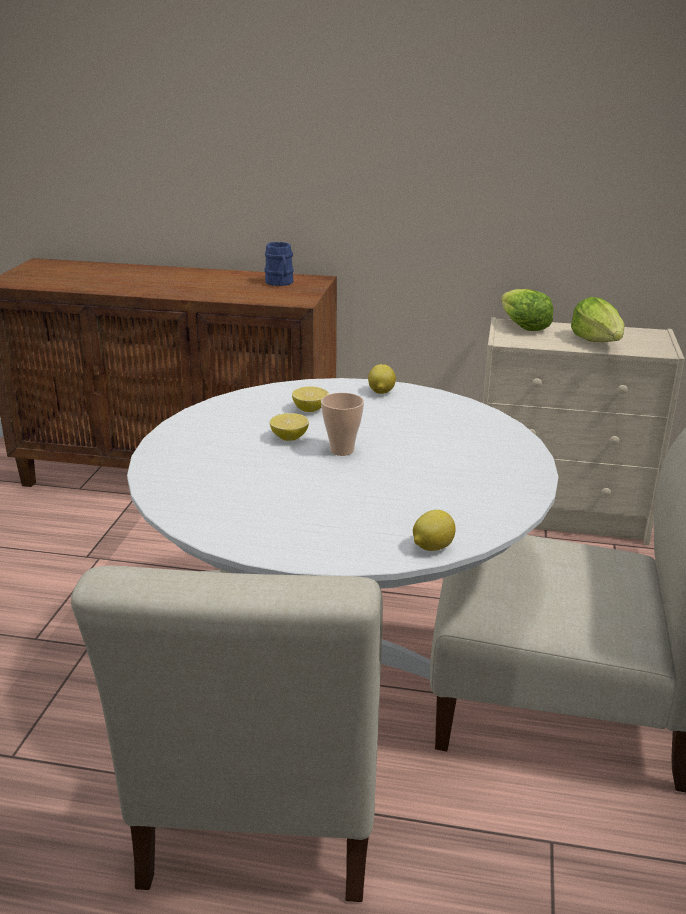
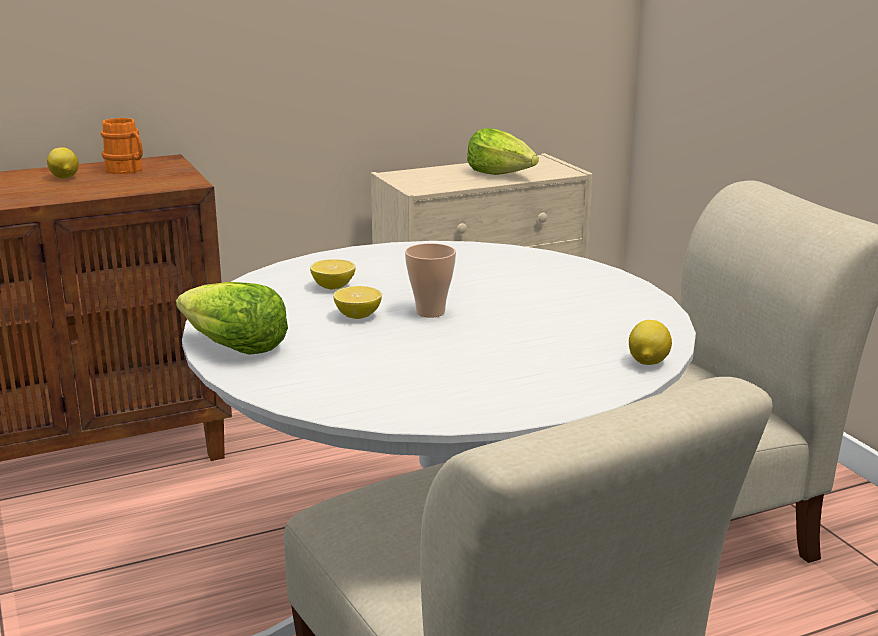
camera: 35 degrees left, 5 degrees down
(280, 283) = (127, 170): blue mug -> orange mug
(381, 392) = (378, 255): lemon -> lemon (64, 178)
(522, 326) = (413, 174): lettuce -> lettuce (233, 347)

